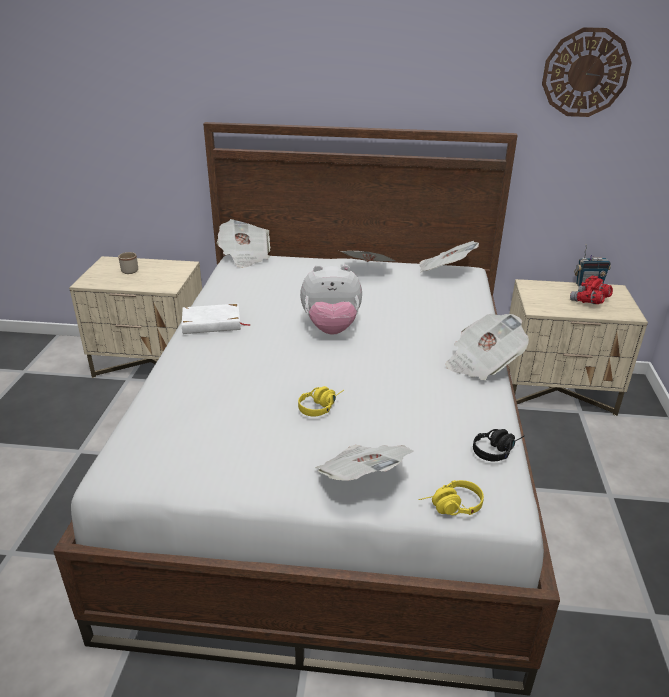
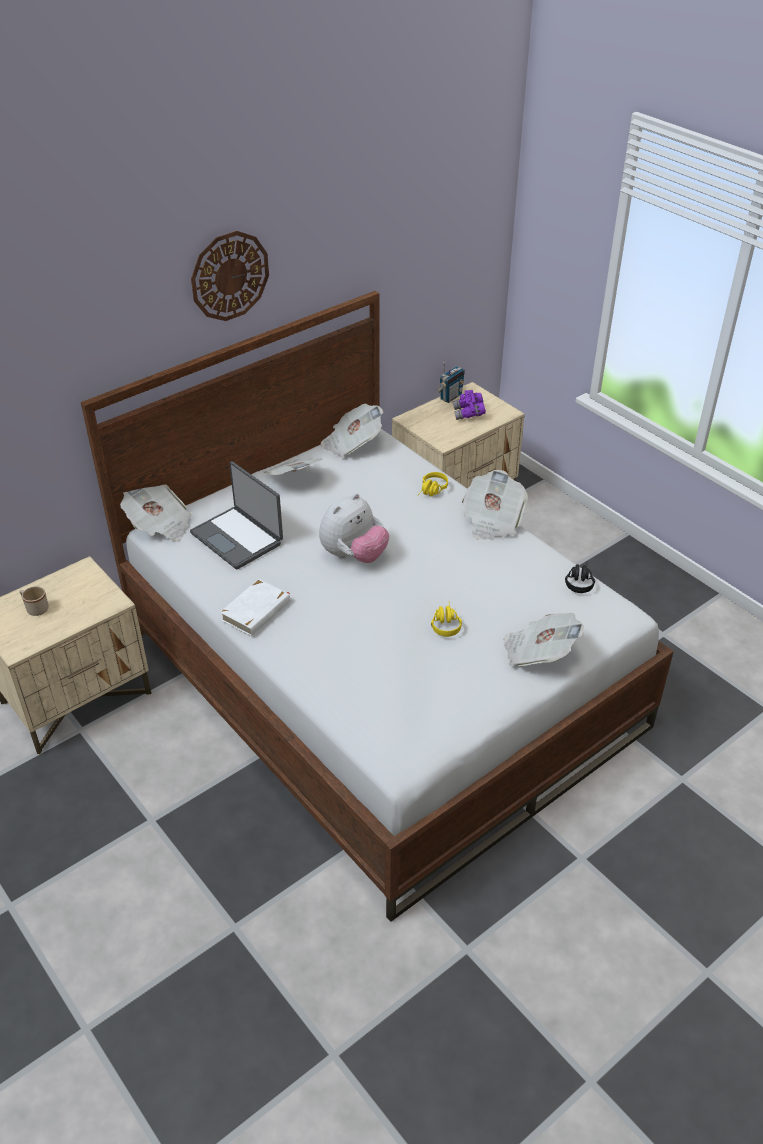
camera: 45 degrees left, 10 degrees up
(275, 282) = (238, 538): none -> laptop
(450, 507) = (602, 635): yellow headphones -> yellow headphones (431, 491)
(585, 73) = (415, 217): wall clock -> wall clock (229, 276)
(589, 301) = (468, 414): red binoculars -> purple binoculars

